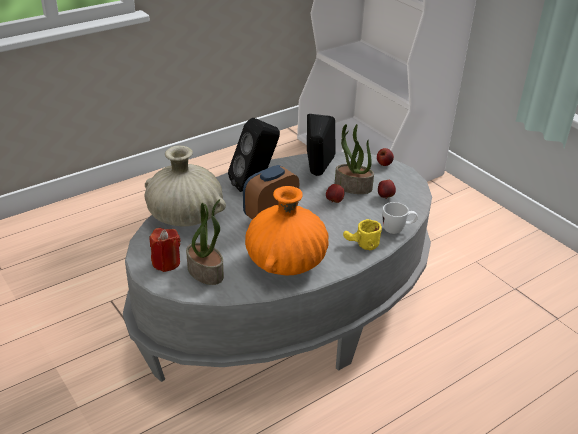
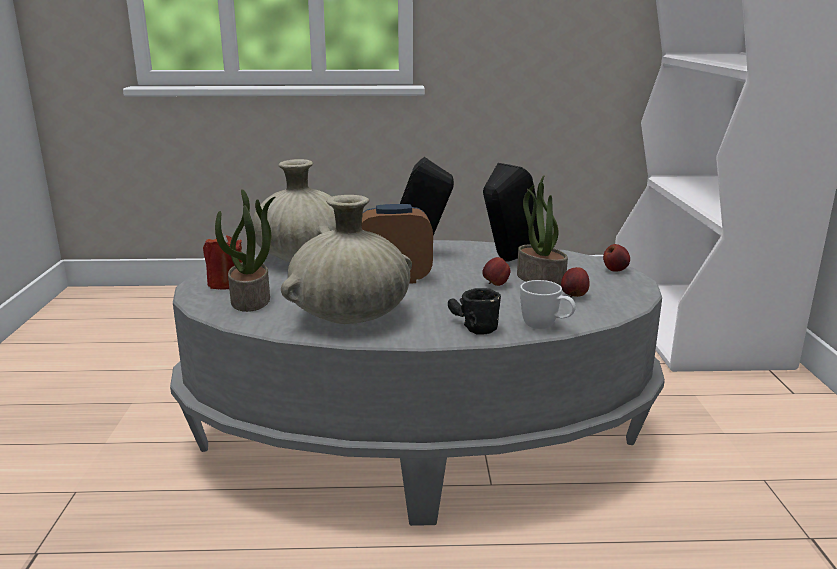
camera: 35 degrees right, 15 degrees down
(285, 262) = (350, 316): orange vase -> beige vase
(361, 245) = (470, 327): yellow mug -> black mug

